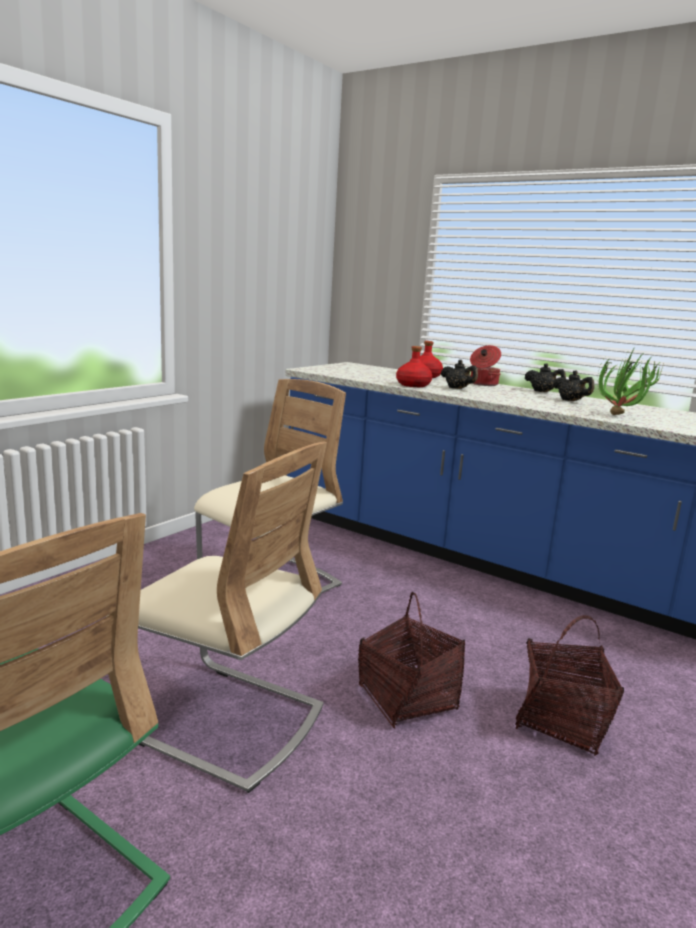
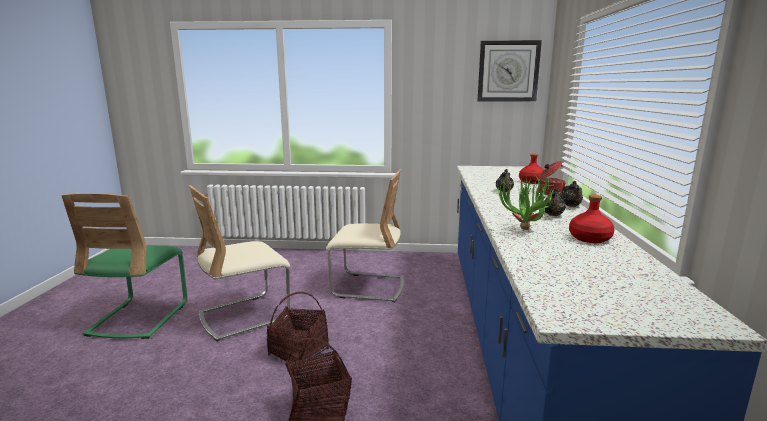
camera: 60 degrees right, 0 degrees up
(222, 720) = (244, 316): beige chair -> beige chair turned 60 degrees clockwise
(301, 230) = (508, 71): none -> wall clock
(413, 385) = (483, 184): red bottle -> red bottle (590, 238)

